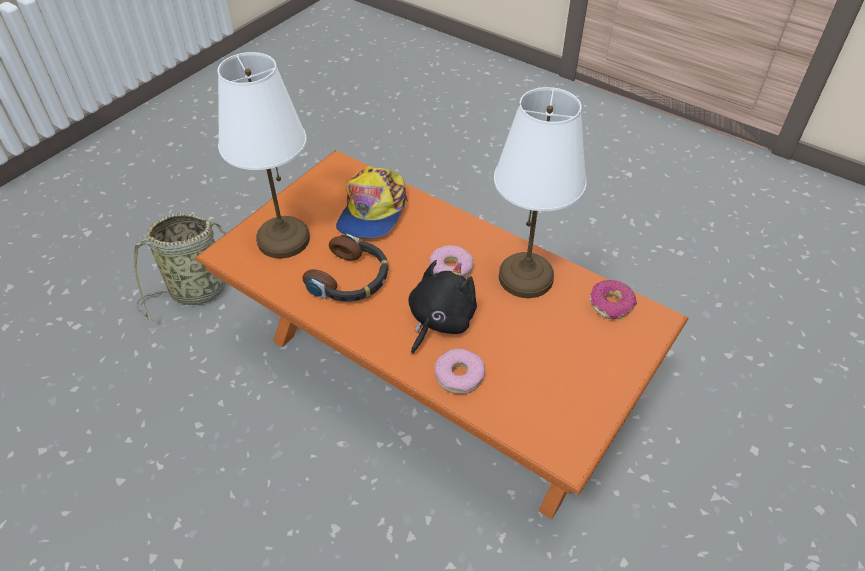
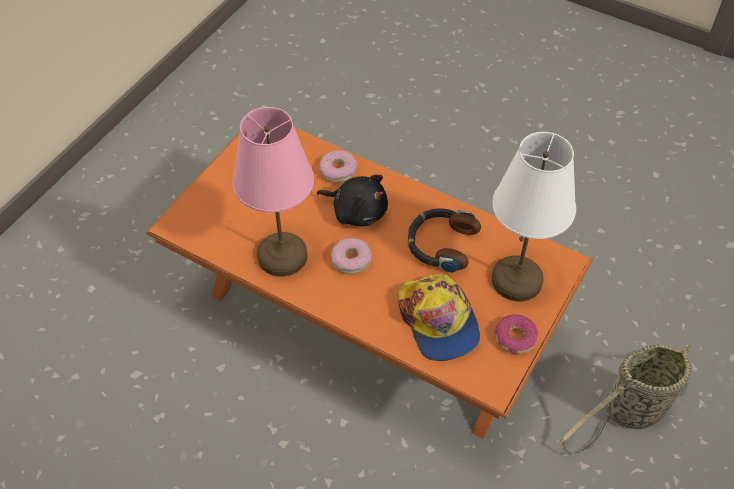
camera: 175 degrees right, 5 degrees up
(372, 211) = (438, 321): cap -> cap turned 150 degrees clockwise
(439, 320) = (357, 211): black plush toy -> black plush toy turned 90 degrees counterclockwise
(525, 276) = (282, 257): white table lamp -> pink table lamp
(611, 304) = (210, 235): donut -> donut (515, 338)

